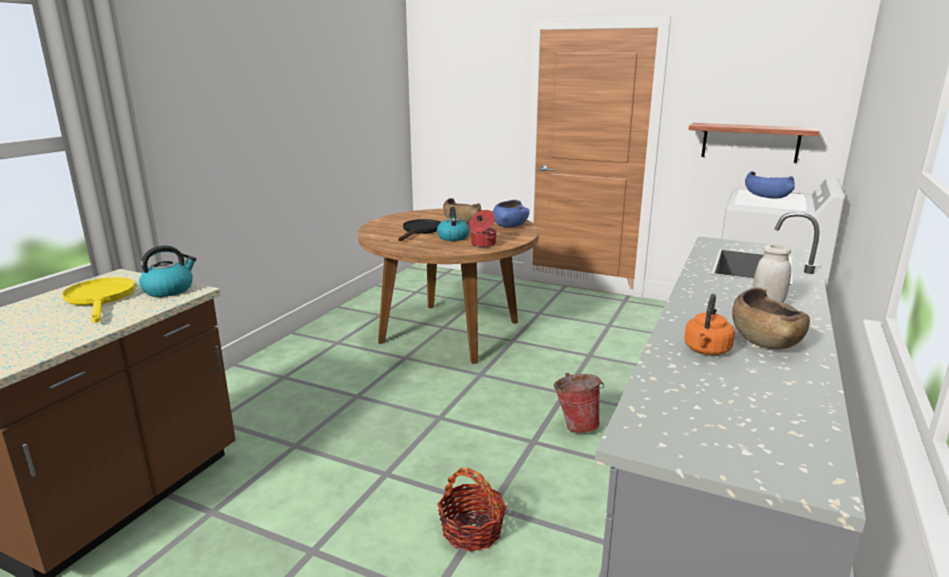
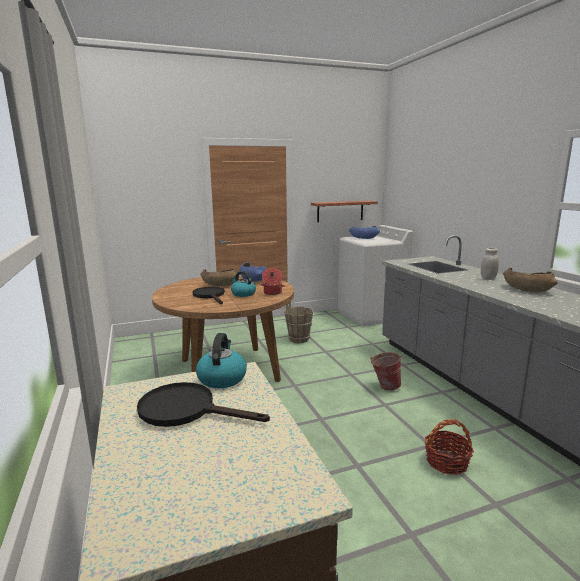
camera: 45 degrees left, 5 degrees down
(101, 299) = (187, 410): yellow frying pan -> black frying pan
(586, 329) = (299, 339): none -> brown bucket
(706, 350) = (532, 299): orange kettle -> none

